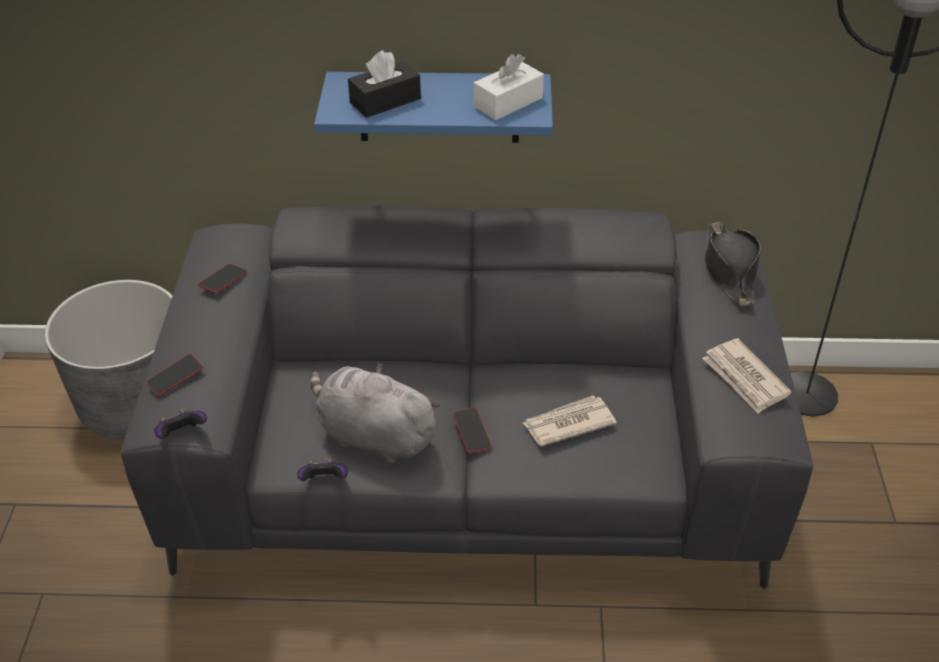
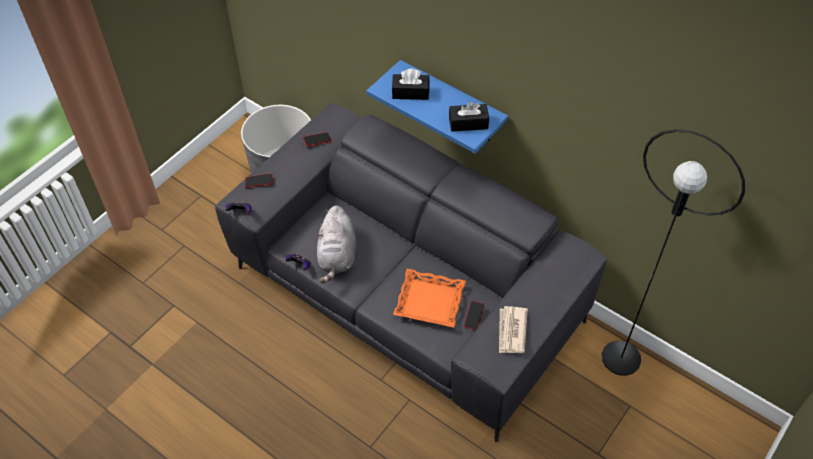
camera: 35 degrees right, 10 degrees up
(373, 436) = (337, 256): grey plush toy -> grey plush toy turned 150 degrees counterclockwise
(472, 432) = (382, 280): phone -> phone (474, 316)
(508, 102) = (468, 123): white tissue box -> black tissue box
(567, 423) = (429, 302): newspaper -> orange tray
(729, 270) = (566, 268): black hat -> none

